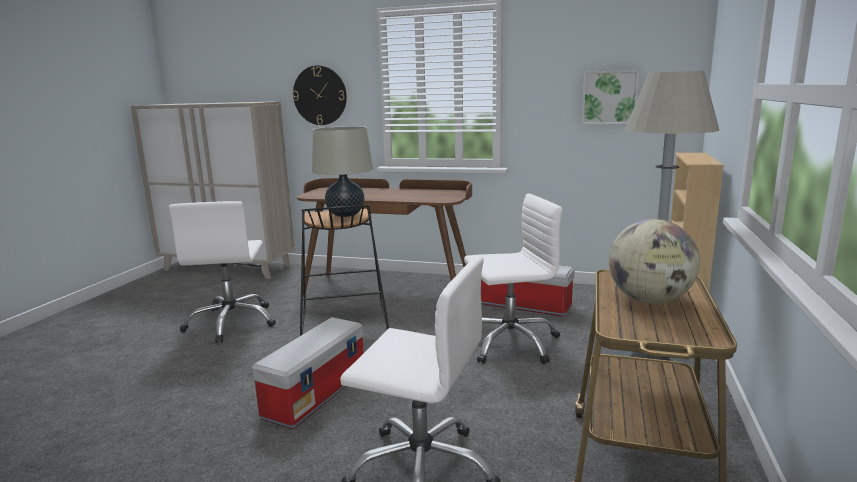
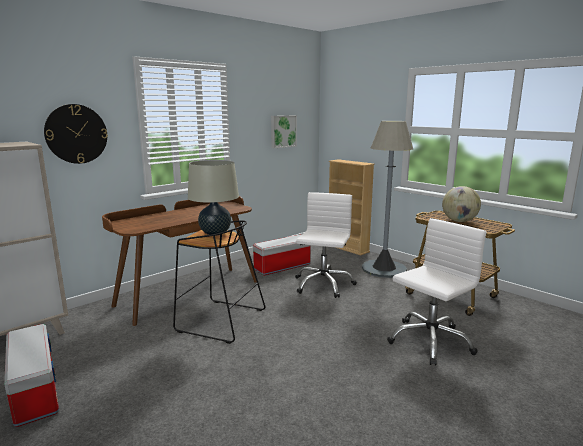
camera: 60 degrees left, 0 degrees up
(232, 323) = (145, 369): white office chair -> none
(316, 393) = (322, 353): storage box -> storage box (34, 391)

